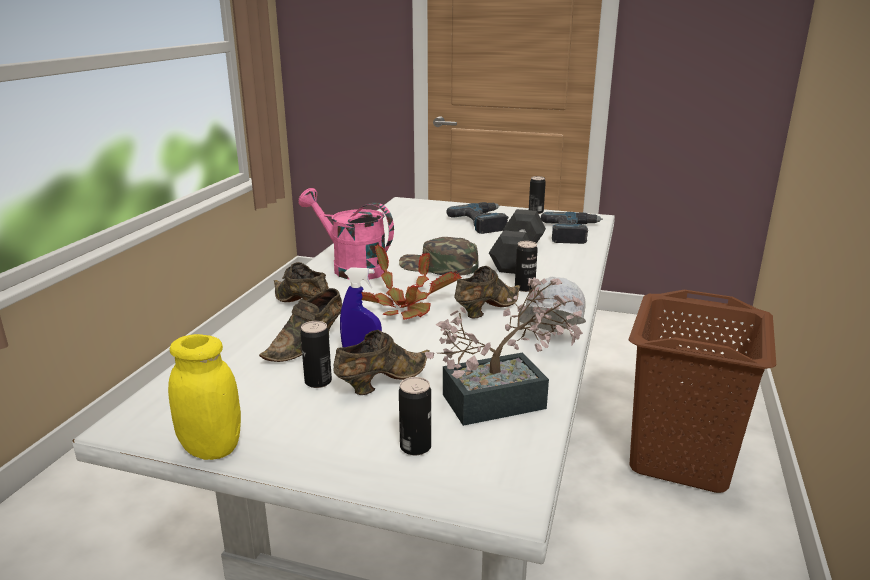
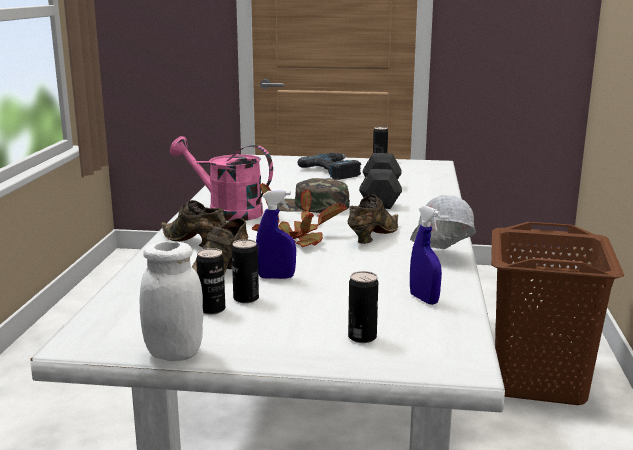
camera: 10 degrees left, 5 degrees down
(211, 448) = (174, 353): yellow jar -> white jar
(381, 382) = (305, 295): brown shoe -> none
(505, 400) = (424, 299): potted plant -> blue spray bottle
(524, 288) = (399, 219): can -> can (212, 309)
(573, 233) = (422, 175): power drill -> none

